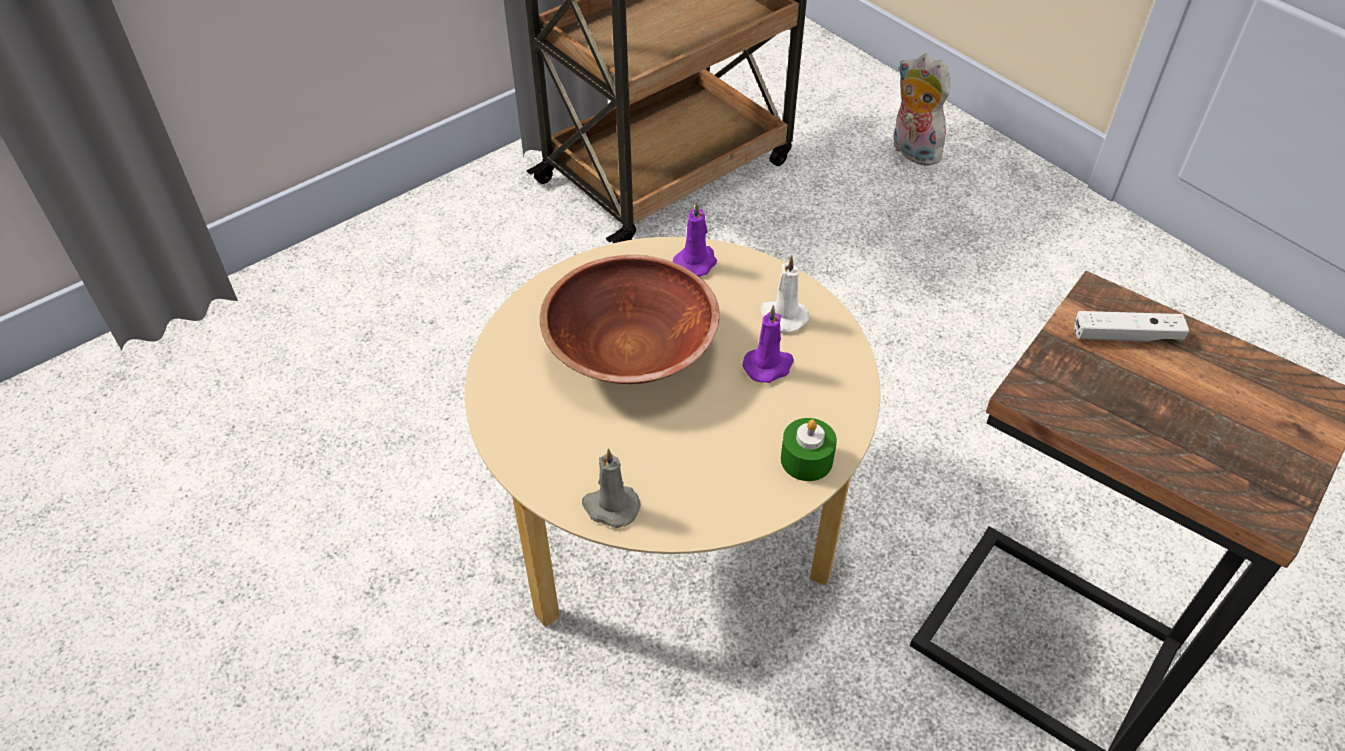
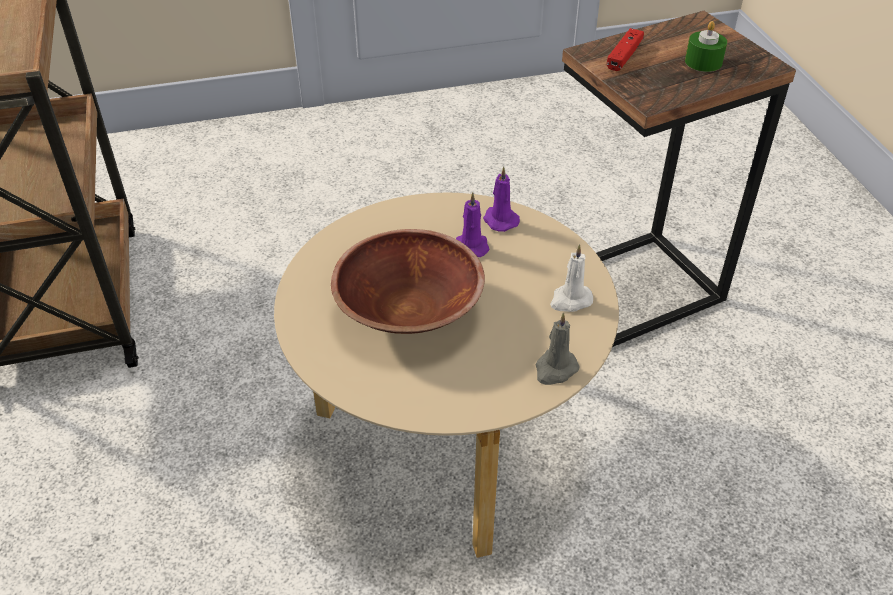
camera: 65 degrees left, 5 degrees down
(696, 262) = (339, 245): purple candle -> purple candle (499, 220)
(782, 316) = (428, 223): white candle -> white candle (570, 300)
(806, 459) = (565, 258): green candle -> green candle (703, 62)
(911, 151) = (191, 164): plush toy -> none
(1126, 335) = (624, 56): white game controller -> red game controller

